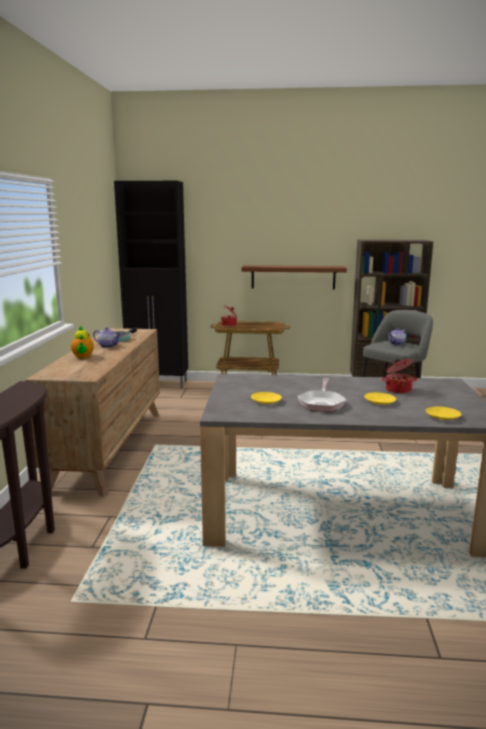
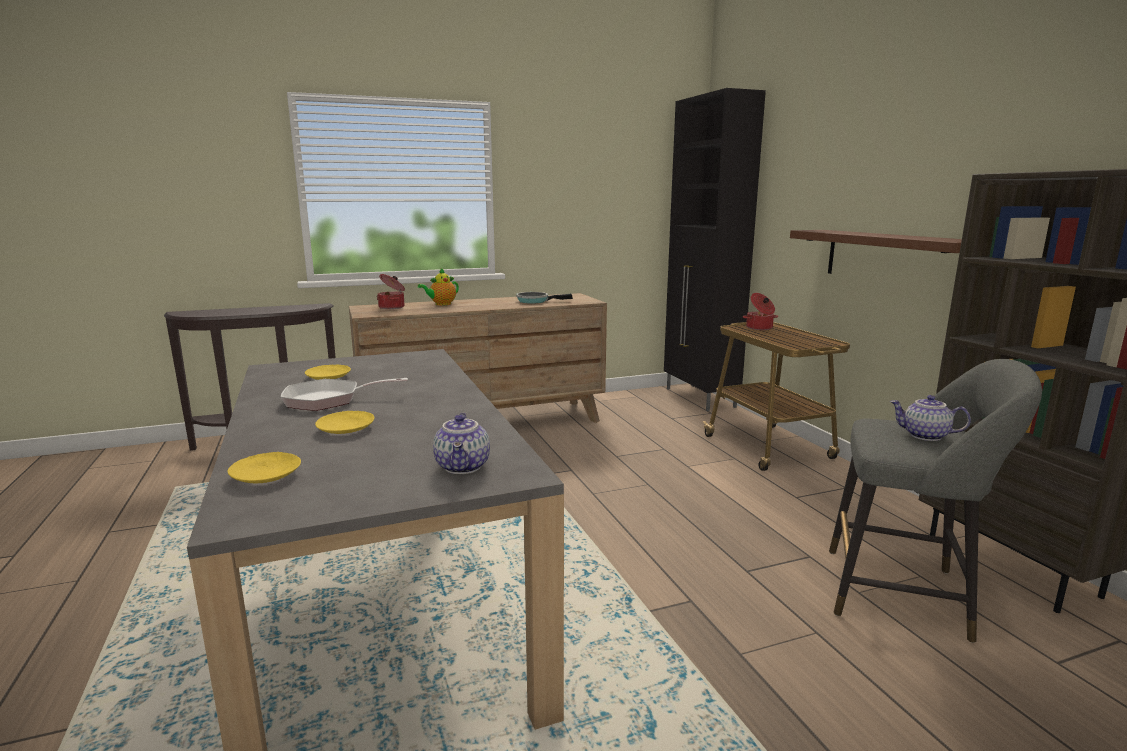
camera: 65 degrees right, 0 degrees up
(108, 346) = (496, 303): teapot -> teapot (464, 467)
(398, 390) = (427, 435): cooking pot -> cooking pot (392, 307)

